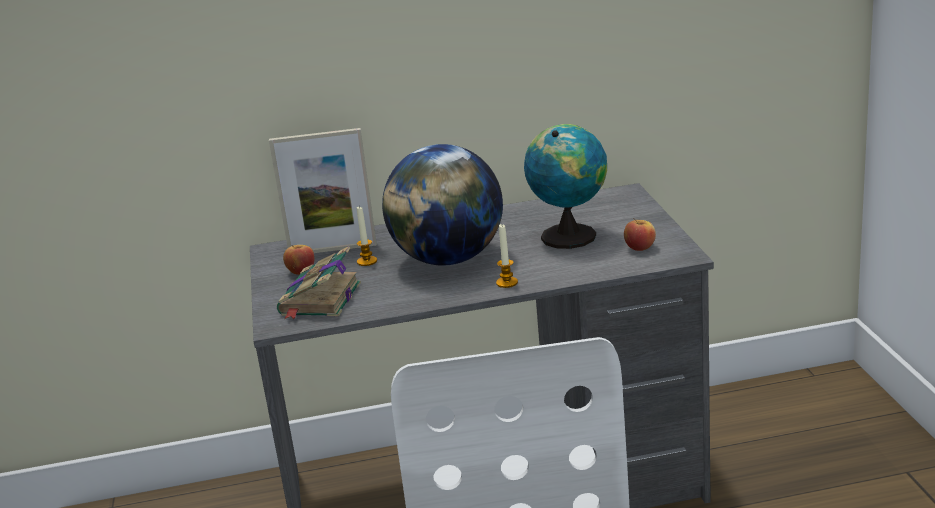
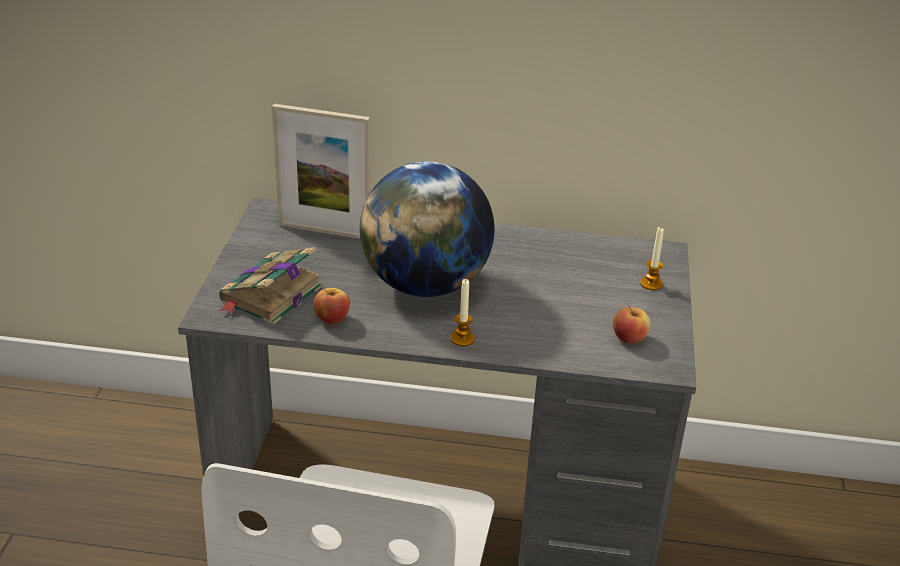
camera: 15 degrees right, 10 degrees up
(301, 271) = (277, 250): apple -> apple (331, 319)
(367, 261) = (346, 259): candle -> candle (651, 284)
(570, 235) = (567, 294): globe -> none

